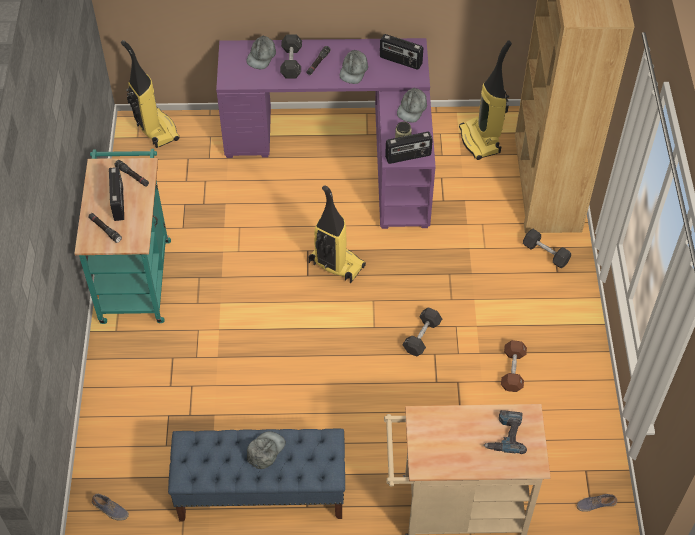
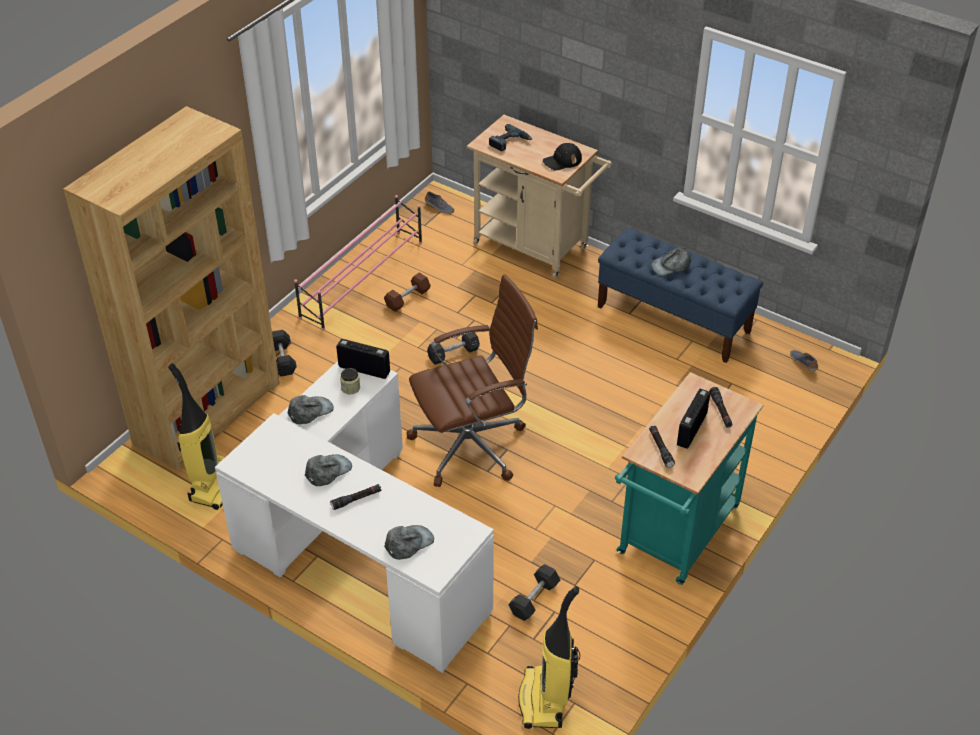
camera: 145 degrees left, 10 degrees down
(291, 62) = (383, 516): black dumbbell -> black dumbbell (534, 599)
(335, 264) = (472, 445): vacuum cleaner -> brown office chair
(345, 149) = (356, 552): purple desk -> white desk
(400, 61) = (270, 455): radio -> none
(431, 438) = (562, 161): none -> black cap
(571, 369) = (363, 279): none -> pink shoe rack

